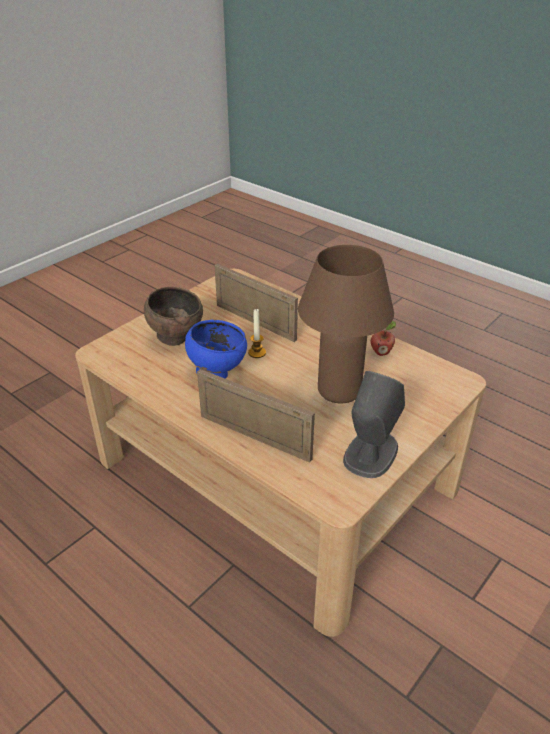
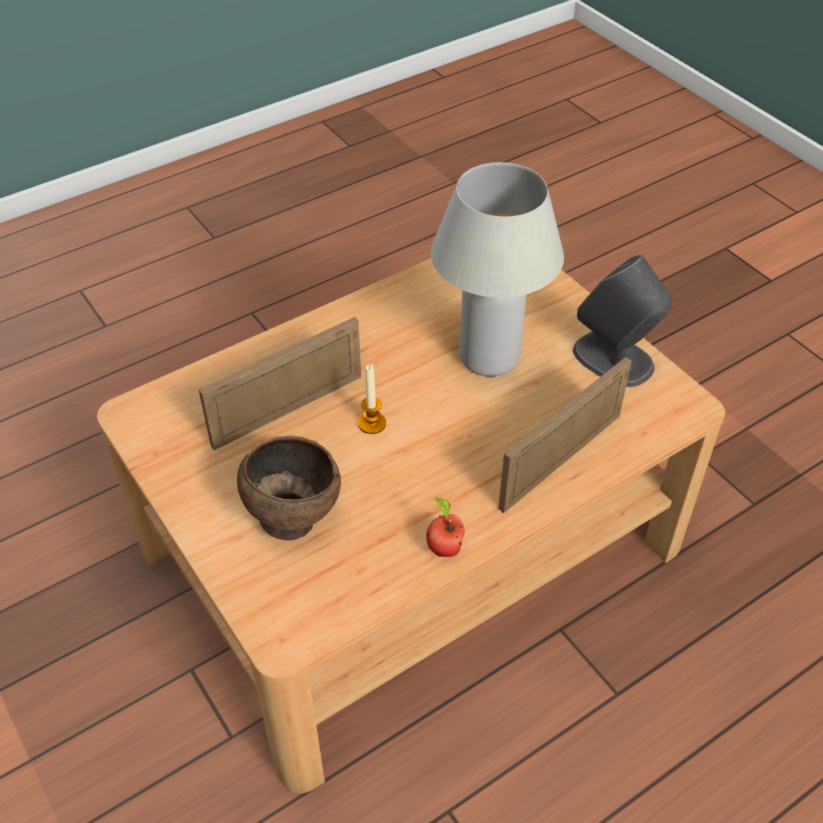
camera: 75 degrees left, 10 degrees up
(217, 374) = (408, 479): blue bowl -> none
(339, 390) = (489, 357): brown table lamp -> white table lamp
(381, 352) = (420, 296): apple -> apple (443, 548)

